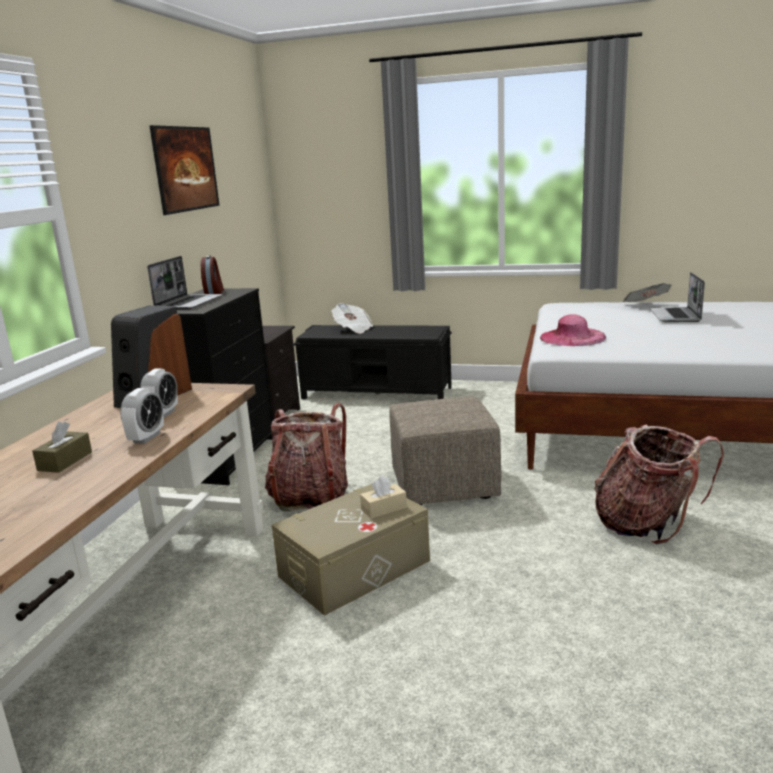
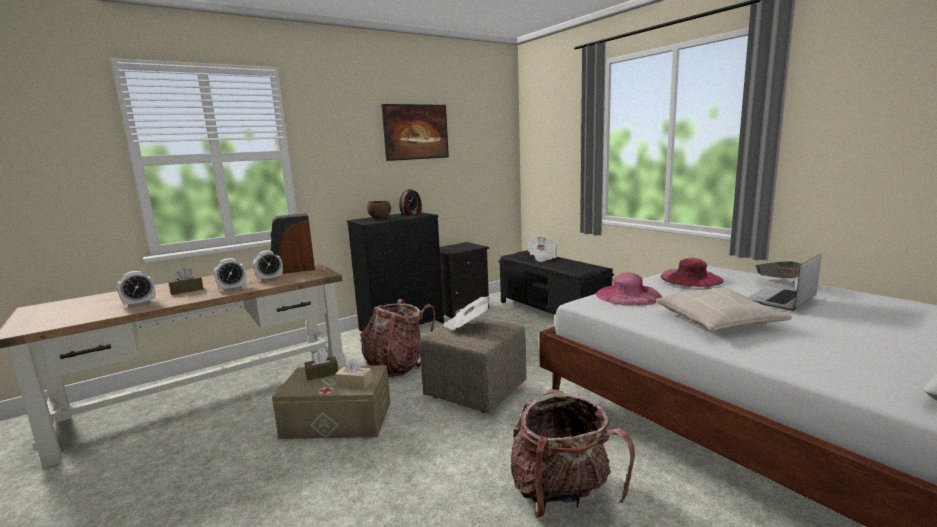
camera: 40 degrees right, 5 degrees down
(47, 496) = (139, 304): none -> alarm clock
(189, 303) = (380, 218): laptop -> brown bowl
(324, 516) = (322, 374): none -> brown tissue box
(432, 410) = (467, 325): none -> newspaper
(584, 314) = (691, 278): none -> pink hat
(674, 340) = (717, 321): none -> beige pillow

